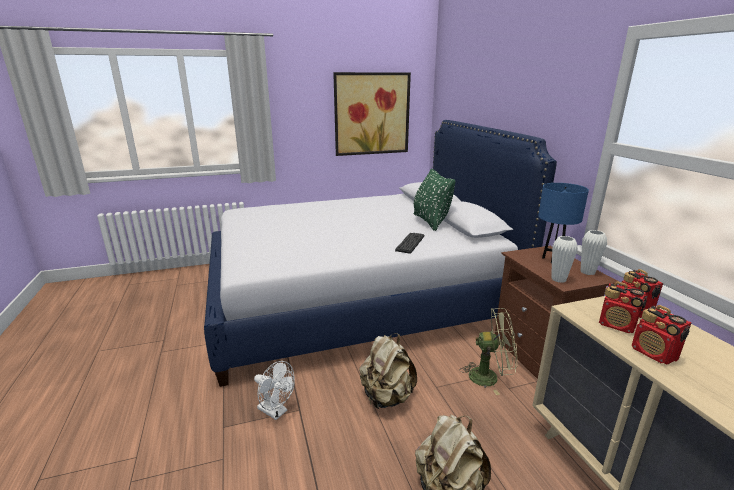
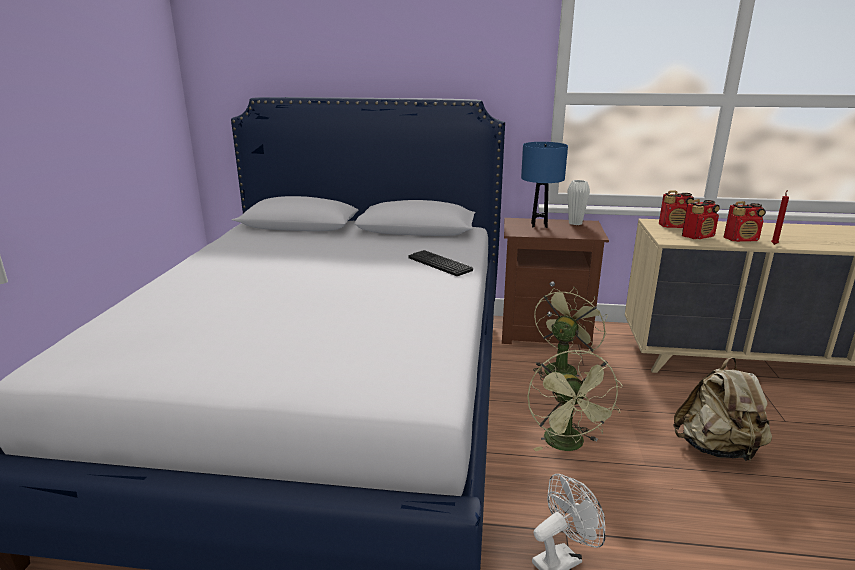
camera: 65 degrees left, 0 degrees up
(372, 114) = (117, 99): picture -> none
(386, 397) = (568, 445): beige backpack -> green fan
(430, 221) = (377, 240): green pillow -> none
(558, 279) = (584, 235): white vase -> none
(676, 379) = (774, 244): none -> red candle

